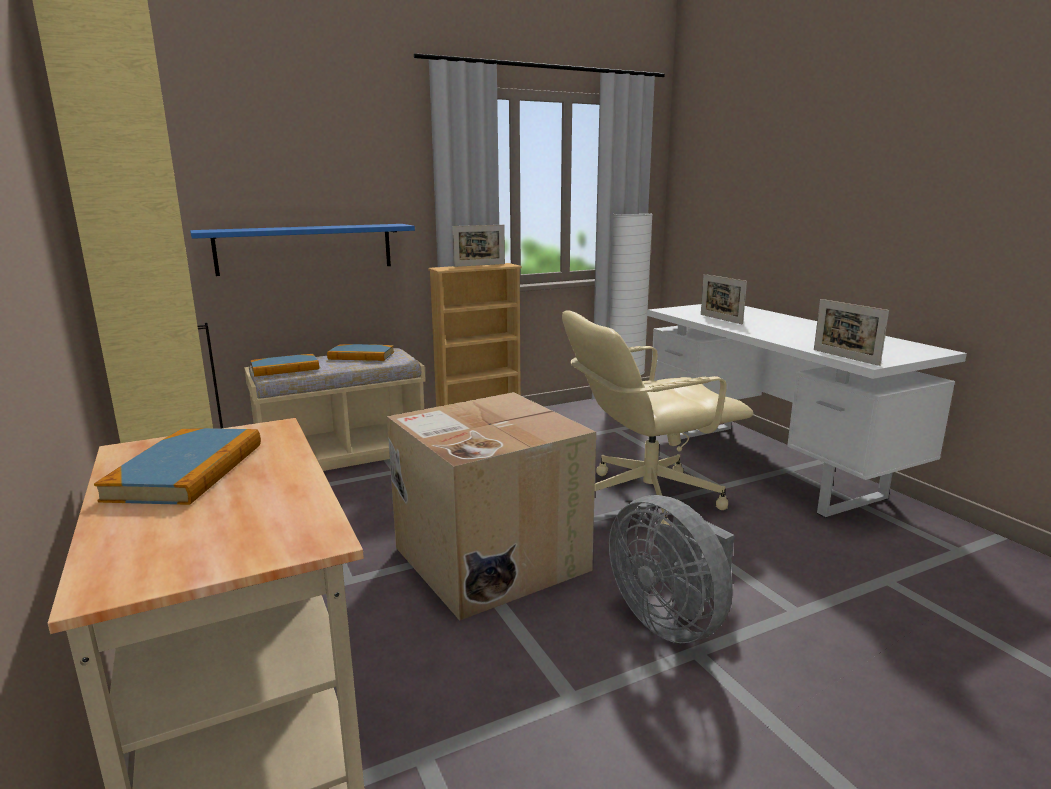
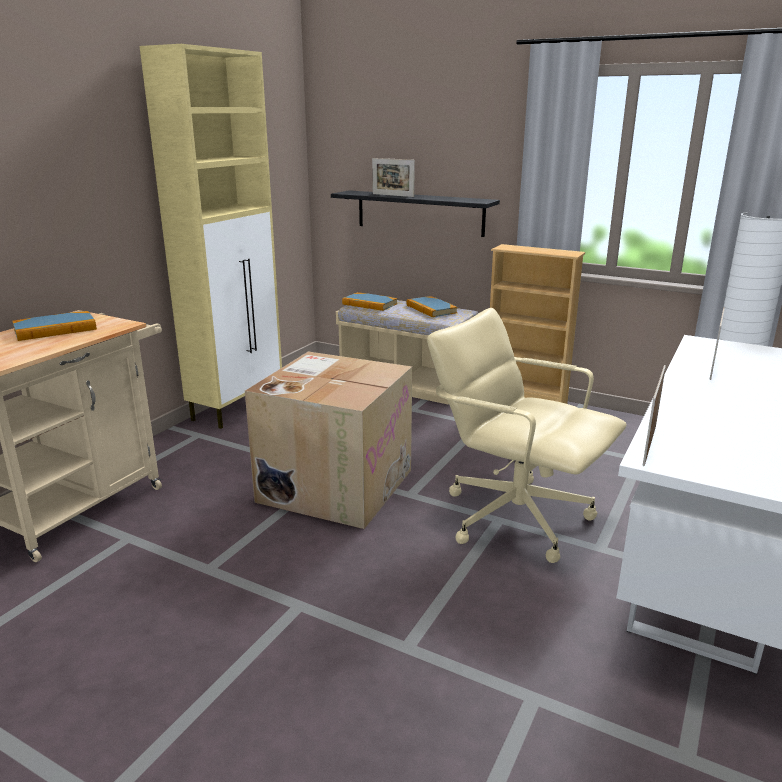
camera: 55 degrees right, 5 degrees up
(305, 248) = (419, 213): blue shelf -> black shelf
(479, 265) = (546, 249): picture frame -> picture frame (393, 195)
(671, 620) = (330, 583): grey fan -> none

